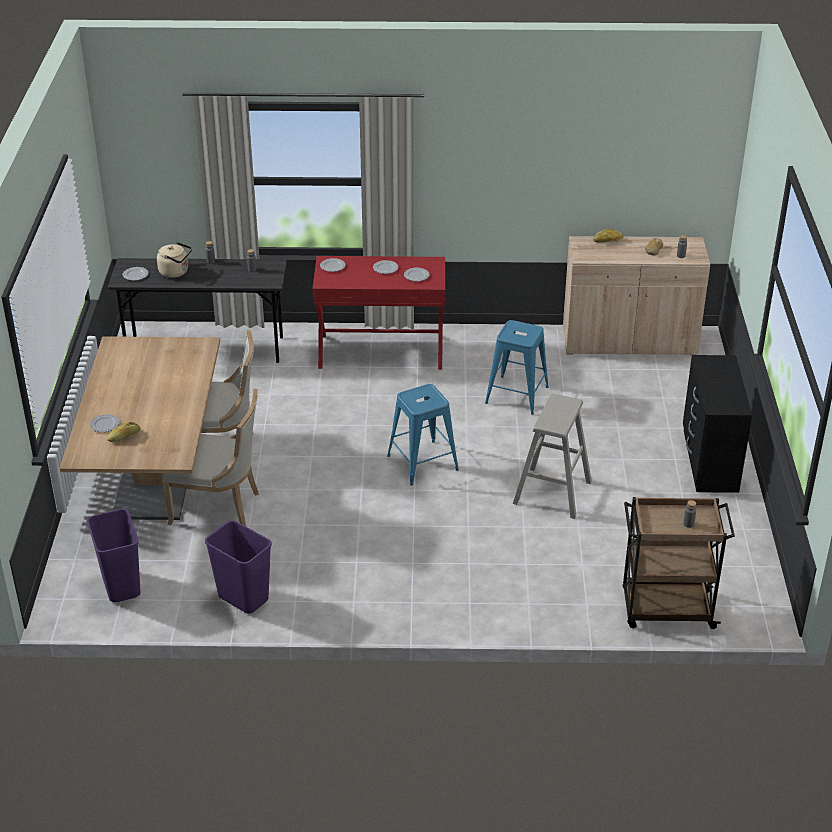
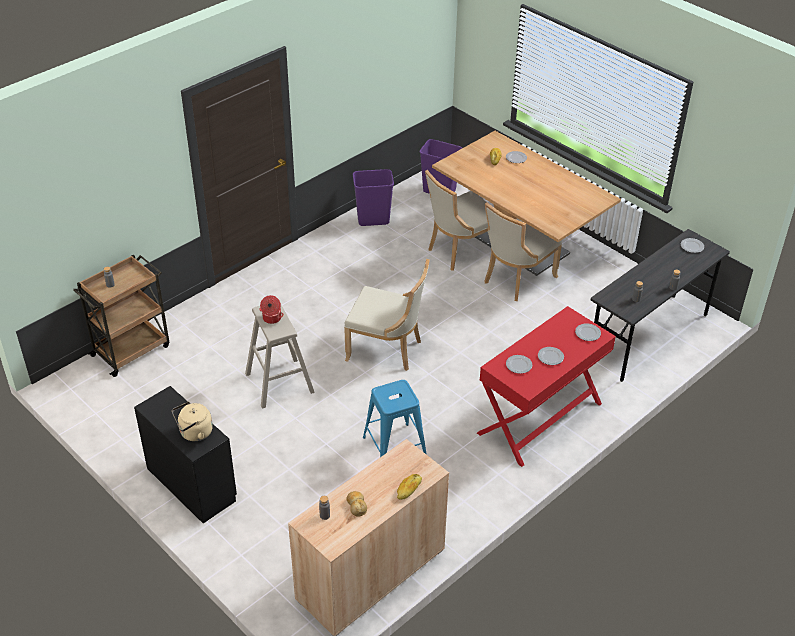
camera: 135 degrees right, 5 degrees up
(176, 272) = (675, 265): beige kettle -> beige kettle (194, 433)
(422, 463) = (387, 349): blue stool -> beige chair
(558, 415) = (271, 318): none -> cooking pot

